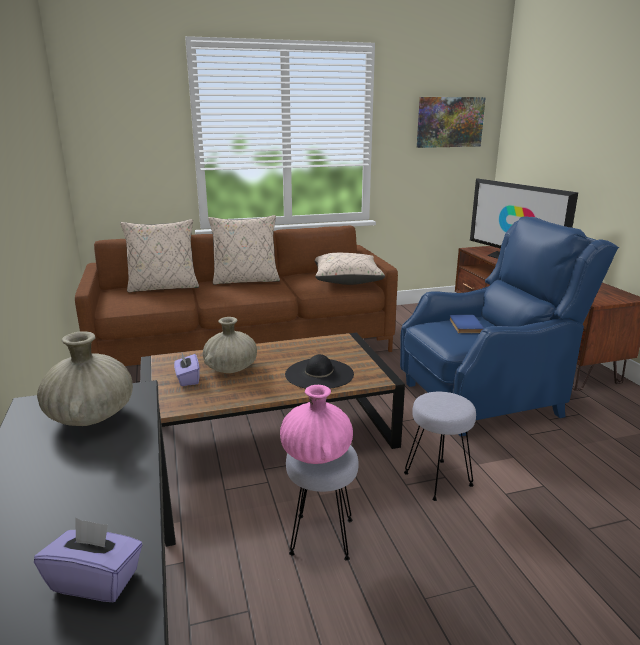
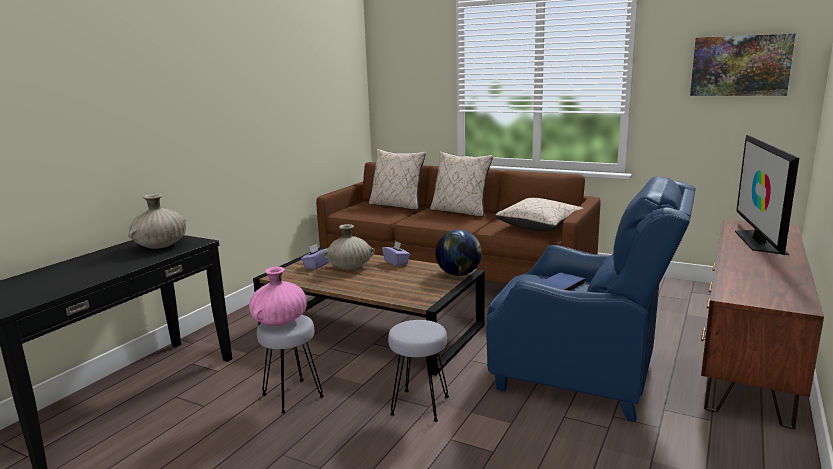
camera: 45 degrees right, 5 degrees down
(96, 580) = (36, 293): purple tissue box -> purple tissue box (396, 262)
(319, 374) = (392, 287): black hat -> none
(346, 342) = (459, 274): none -> globe

